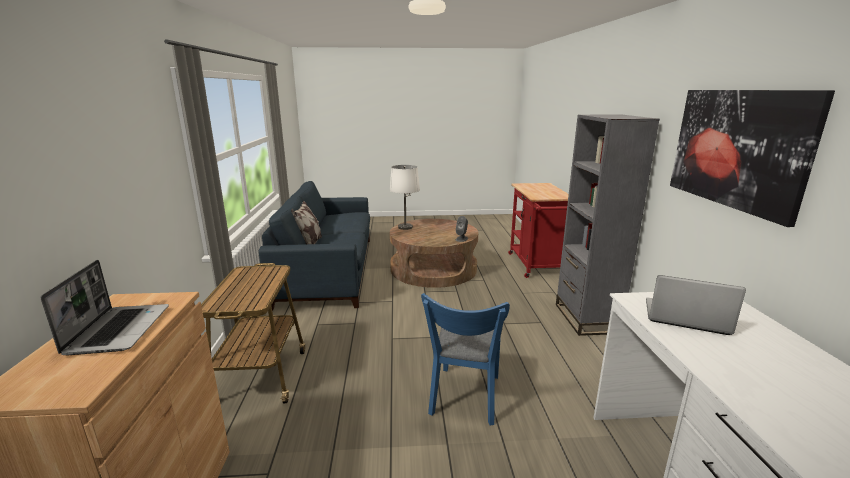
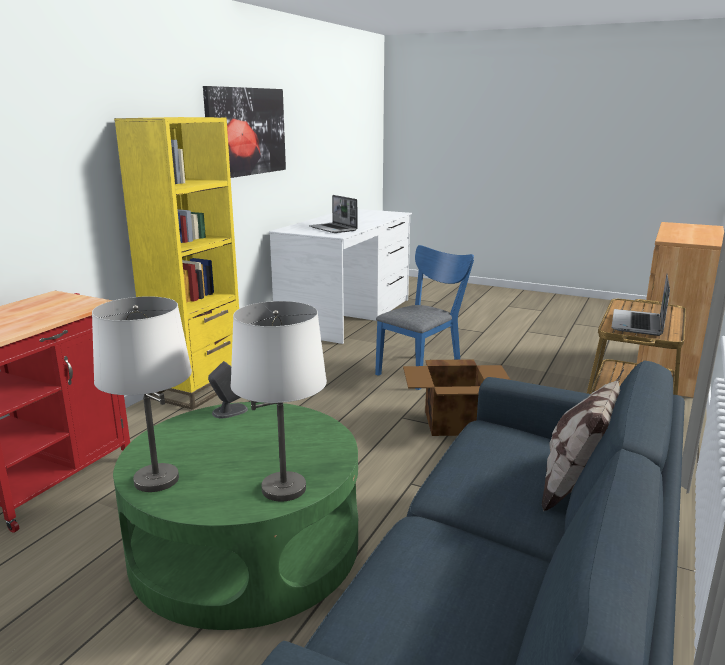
camera: 150 degrees left, 0 degrees up
(119, 329) = (686, 233): laptop -> laptop (638, 324)
(393, 343) = (455, 423): none -> cardboard box
(433, 268) = (246, 544): brown coffee table -> green coffee table
(445, 222) = (156, 480): none -> white table lamp
(586, 318) = (198, 388): grey bookcase -> yellow bookcase

